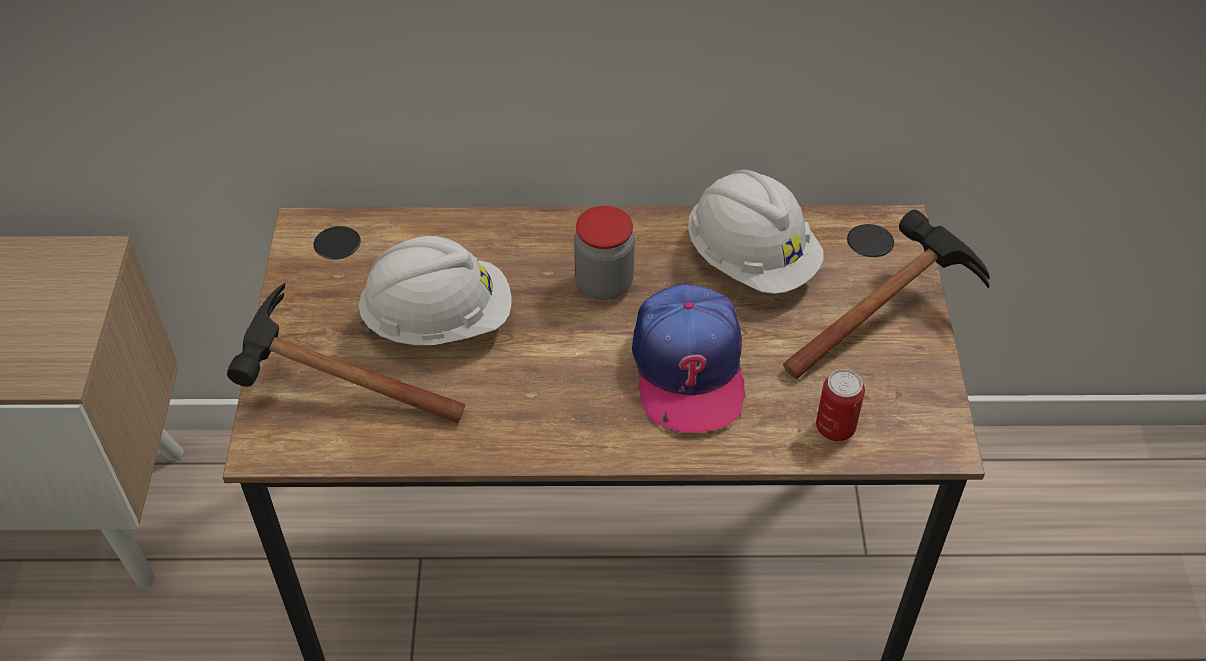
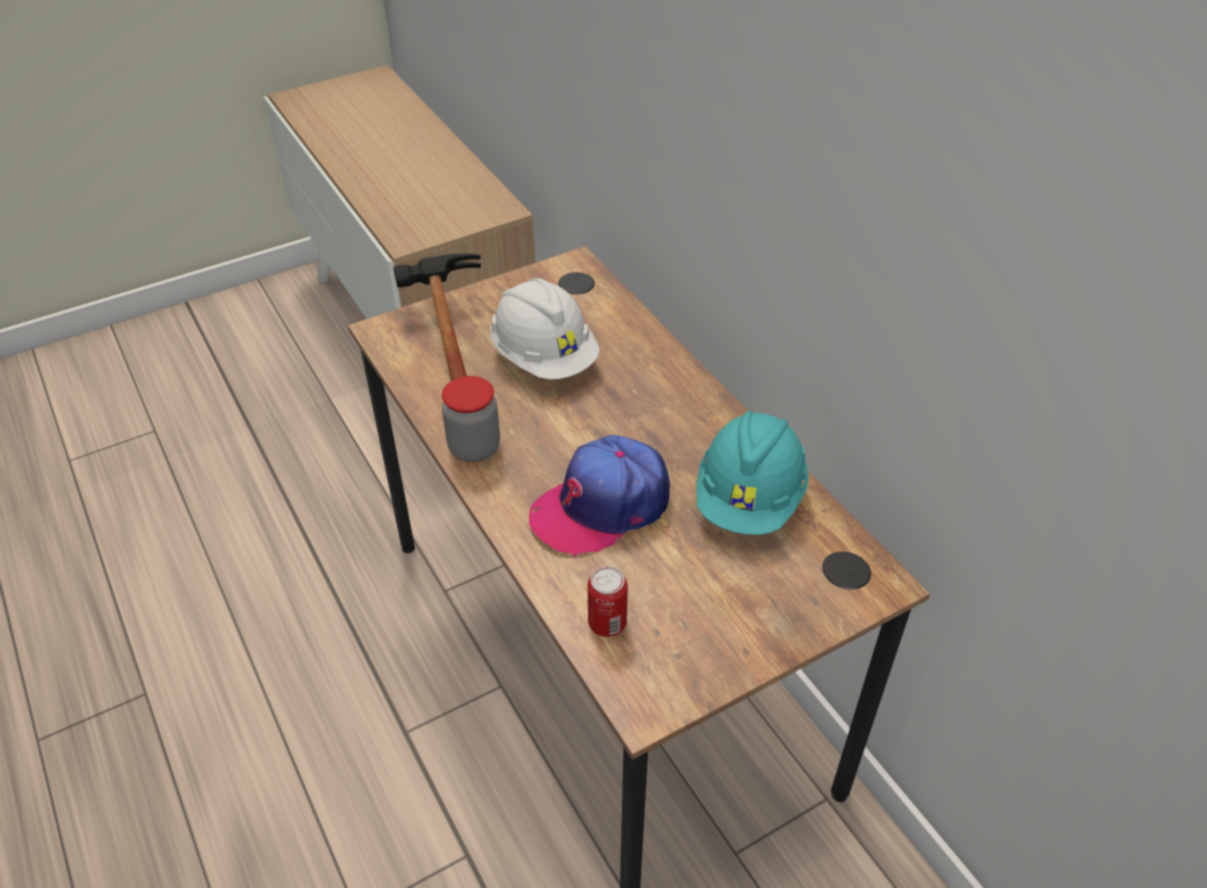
camera: 60 degrees right, 5 degrees down
(604, 283) = (649, 424): jar -> jar (474, 448)
(751, 260) = (749, 499): white hard hat -> turquoise hard hat
(888, 313) = (768, 614): hammer -> none

